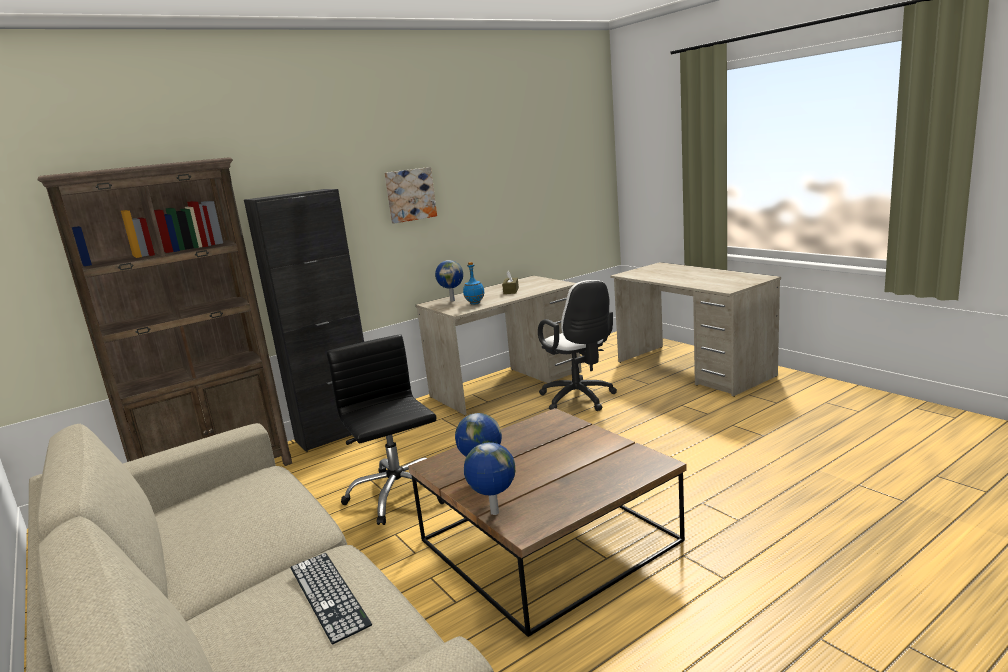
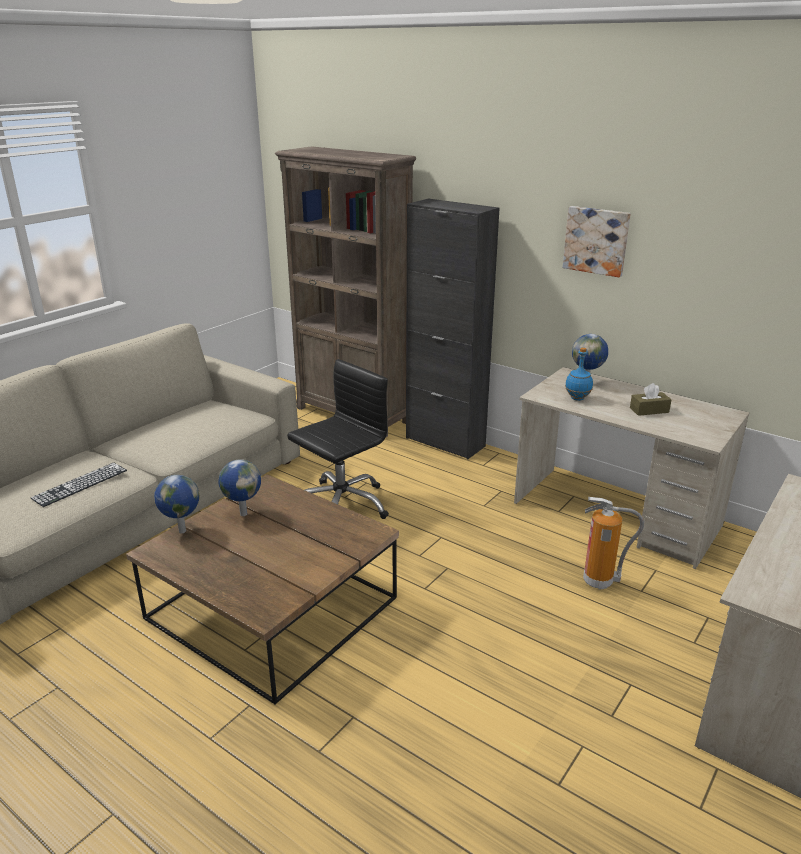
camera: 70 degrees right, 10 degrees up
(580, 399) = (599, 582): white office chair -> fire extinguisher

